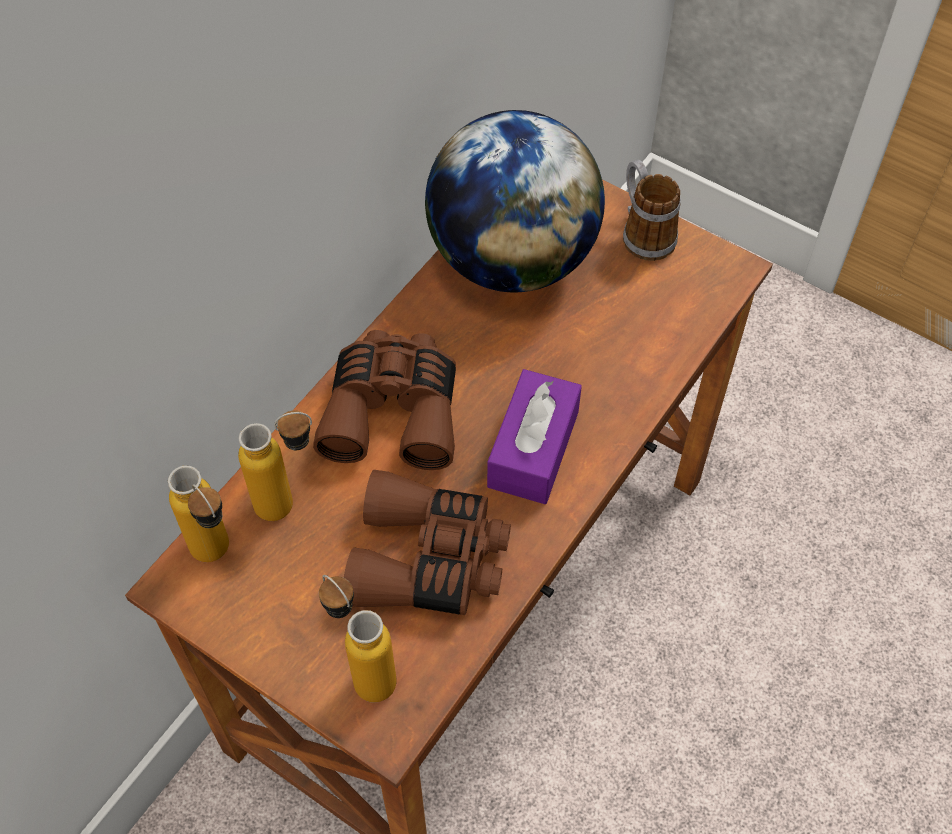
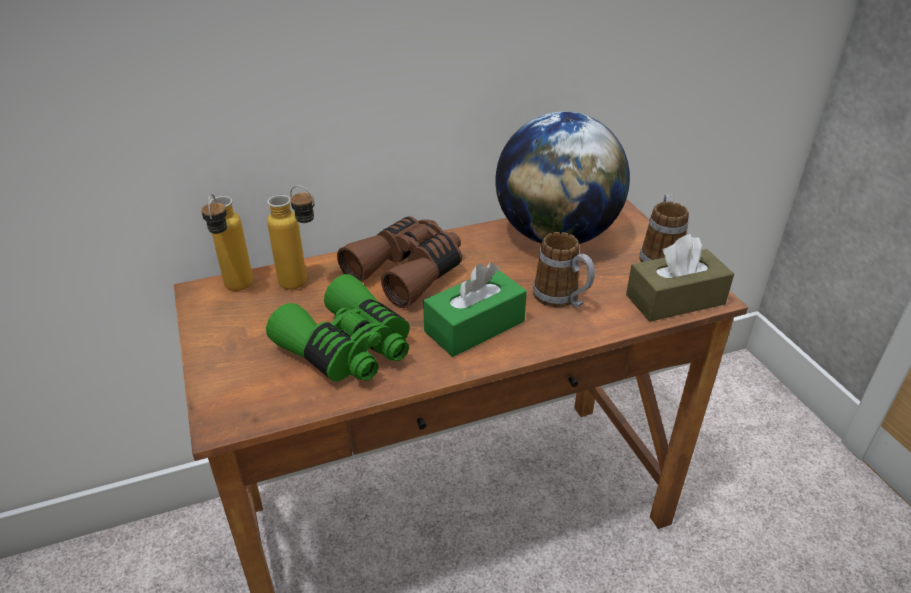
camera: 35 degrees right, 20 degrees down
(363, 671) = (245, 382): bottle -> none
(429, 560) = (348, 349): brown binoculars -> green binoculars
(533, 449) = (474, 326): purple tissue box -> green tissue box
(592, 357) = (562, 299): none -> mug
(700, 293) = (675, 299): none -> brown tissue box

